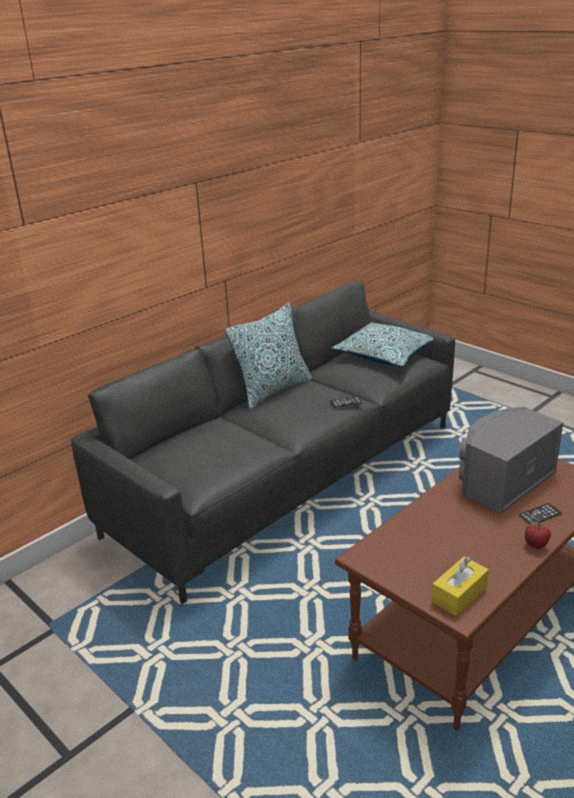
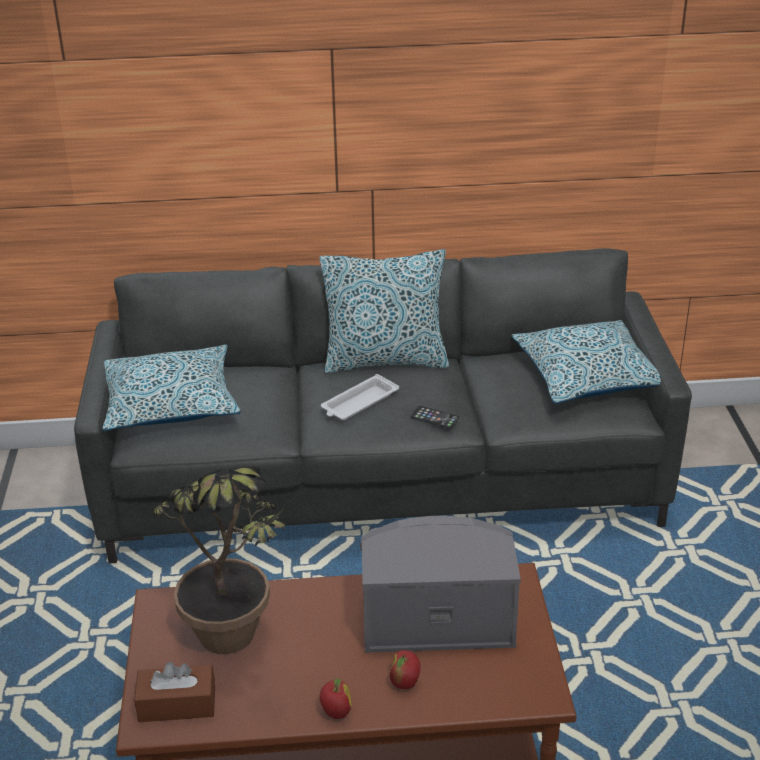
camera: 40 degrees right, 5 degrees up
(185, 462) = (170, 403): none -> pillow
(295, 413) = (359, 403): none -> white tray
(439, 550) = (237, 647): none -> potted plant
(459, 594) = (177, 704): yellow tissue box -> brown tissue box
(540, 514) = (405, 683): phone -> apple

